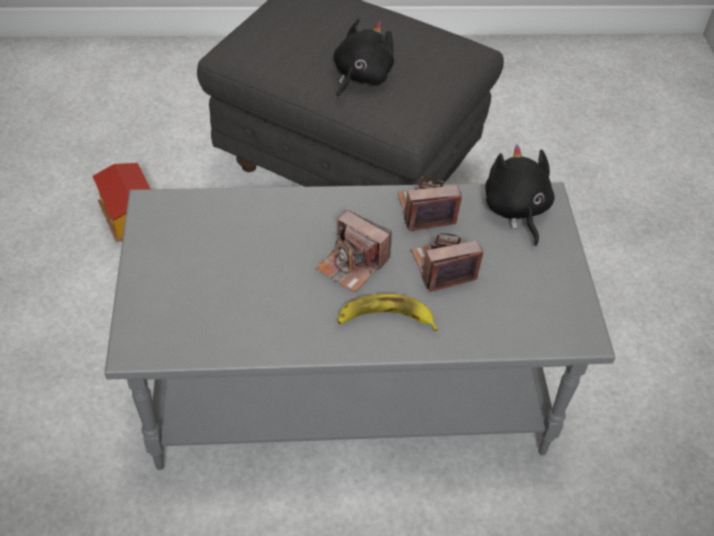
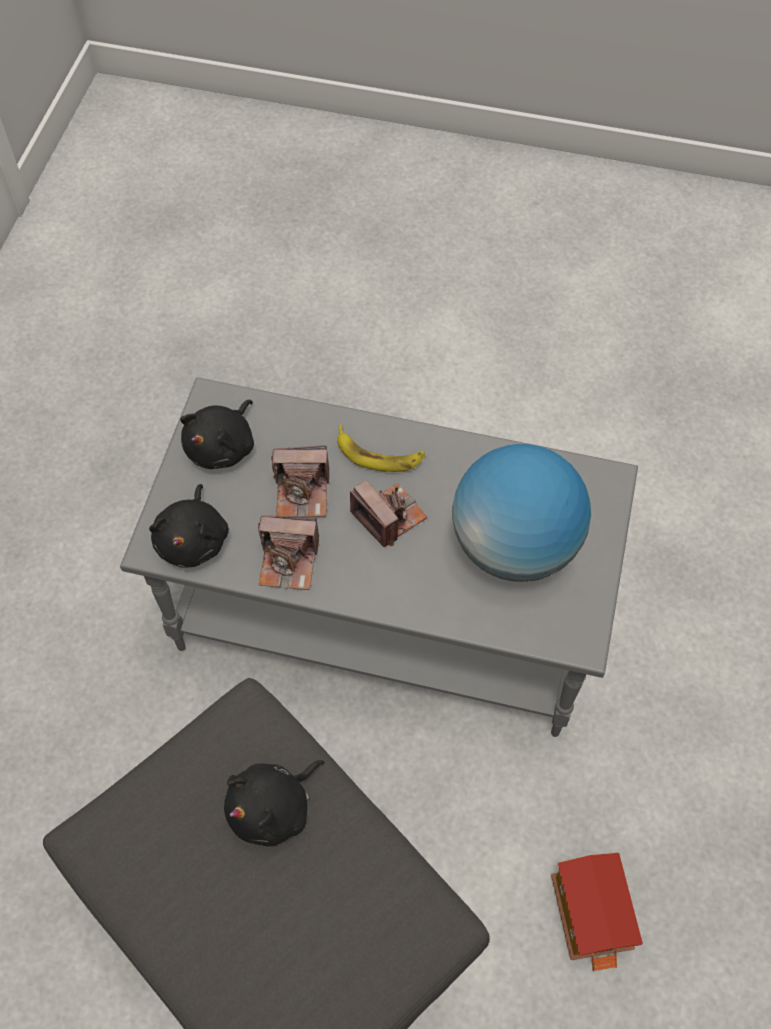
camera: 160 degrees left, 10 degrees up
(224, 265) = (515, 546): none -> globe
(541, 291) = (223, 447): none -> black plush toy

